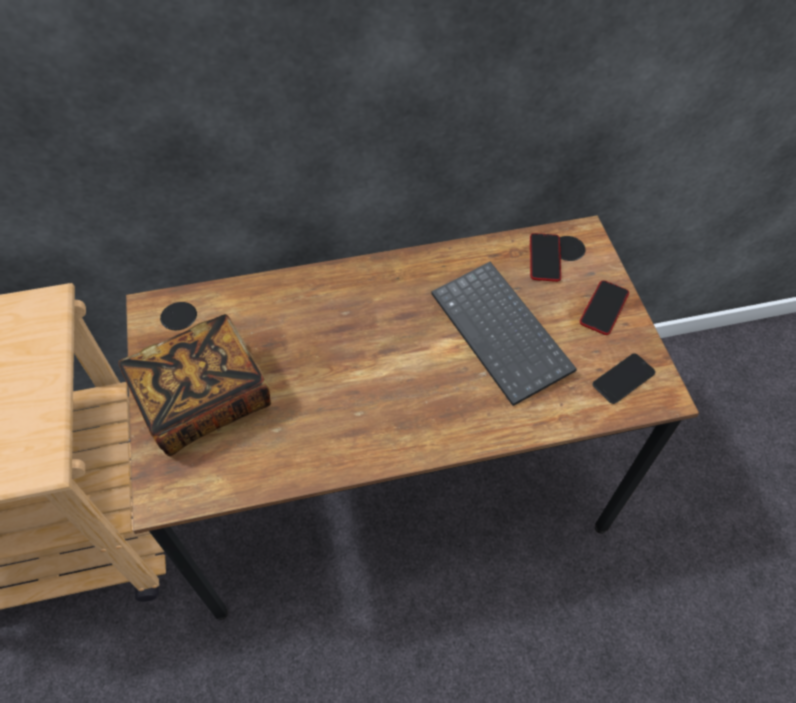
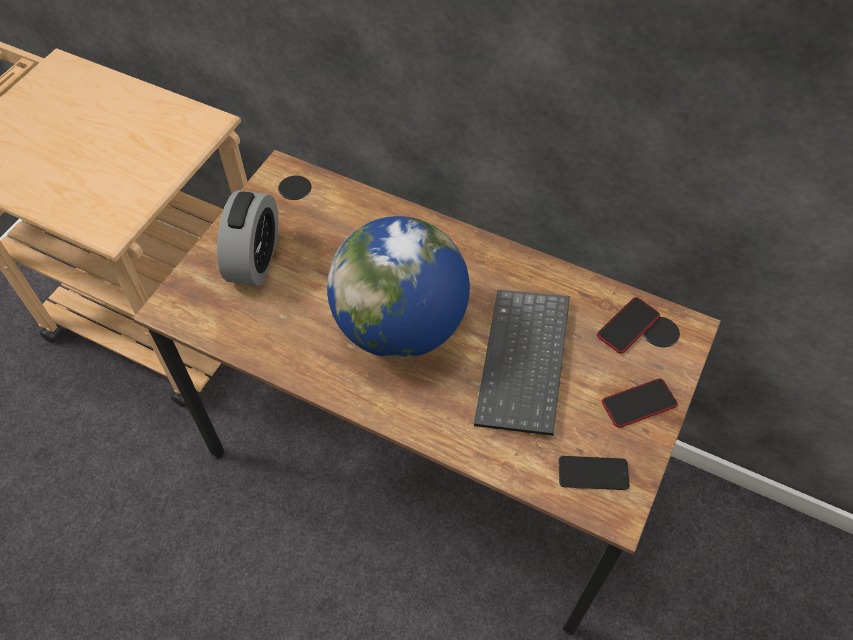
camera: 40 degrees right, 0 degrees up
(204, 400) = (255, 260): book -> alarm clock
(383, 370) = (400, 326): none -> globe

